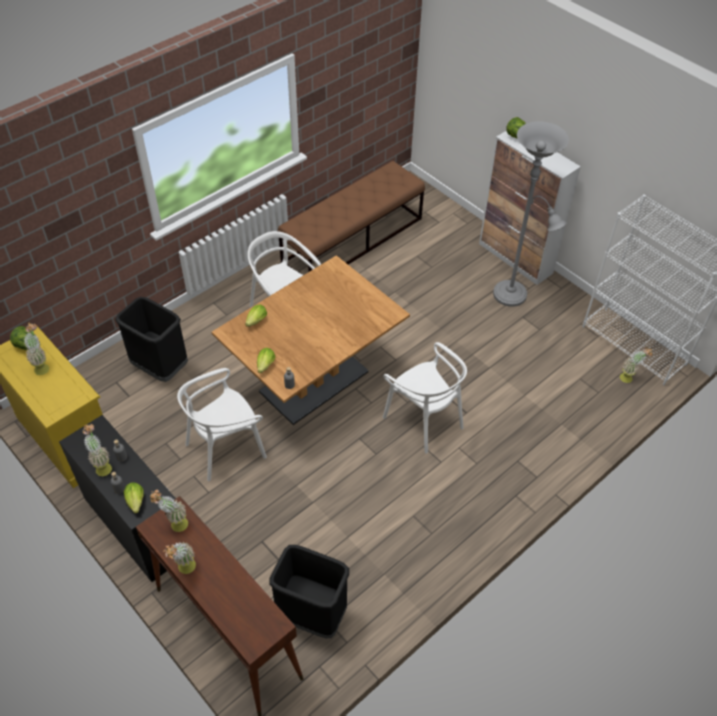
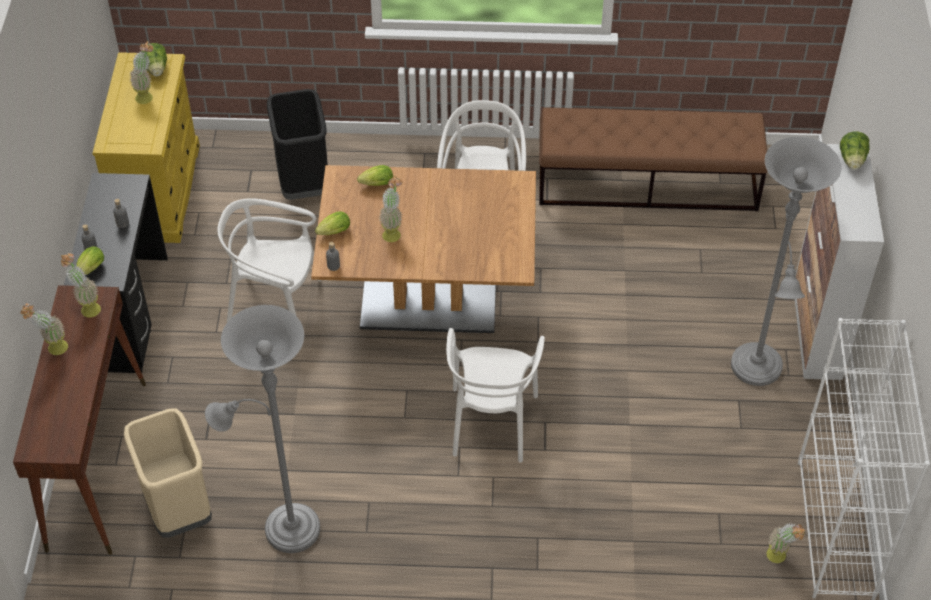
camera: 45 degrees right, 0 degrees up
(102, 466) = (100, 219): potted plant -> potted plant (393, 231)
(311, 615) = (177, 509): black trash can -> beige trash can
(386, 570) = (285, 528): none -> grey floor lamp

